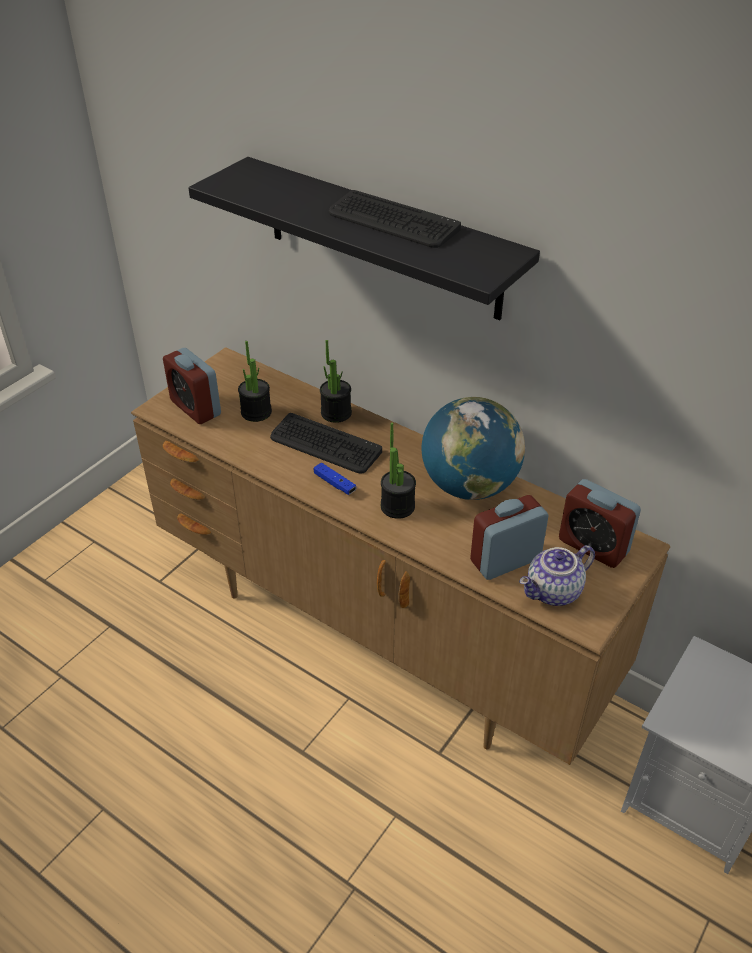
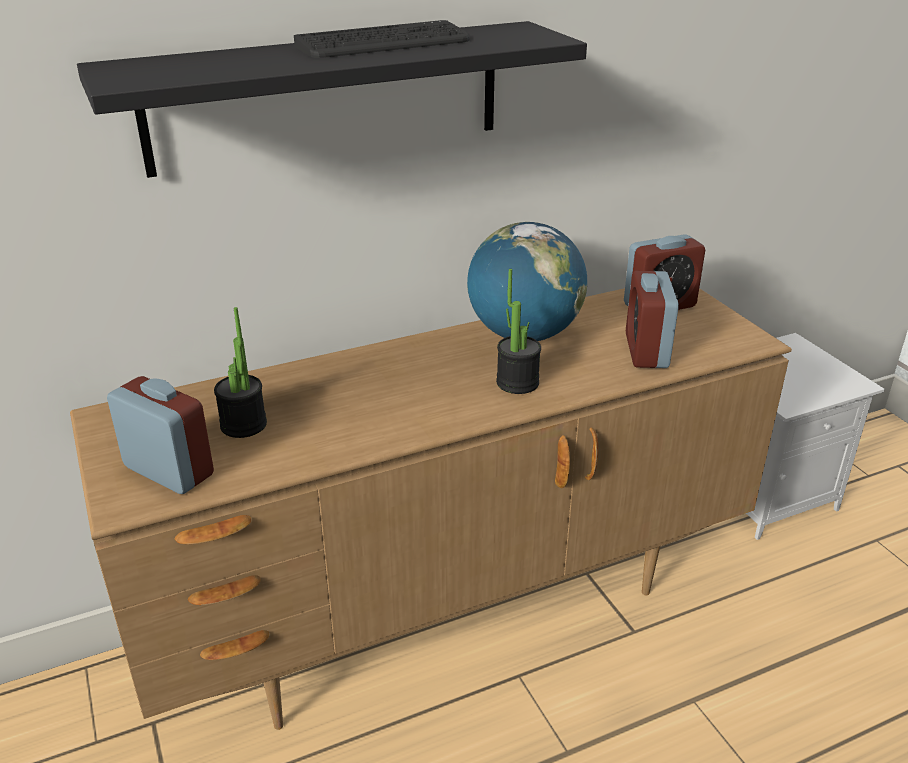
camera: 60 degrees left, 10 degrees down
(195, 408) = (169, 471): alarm clock -> alarm clock turned 135 degrees counterclockwise
(325, 445) = (366, 395): keyboard -> none
(334, 483) = (440, 409): blue game controller -> none
(336, 413) = (318, 371): potted plant -> none
(554, 592) = (706, 342): teapot -> none

